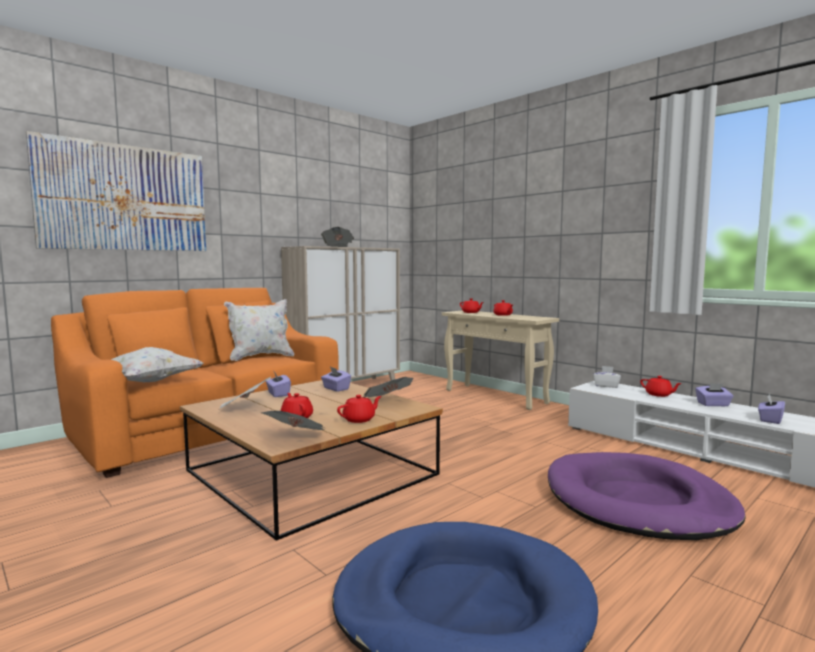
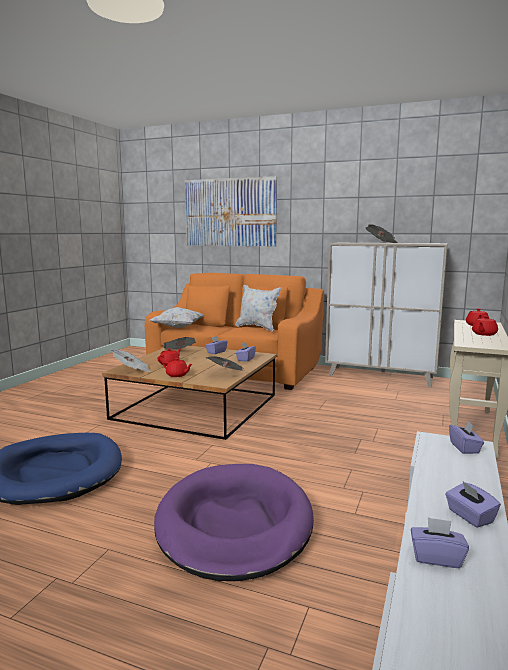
camera: 65 degrees right, 5 degrees up
(606, 385) = (465, 448): white tissue box -> purple tissue box
(659, 395) = (468, 479): red teapot -> none

